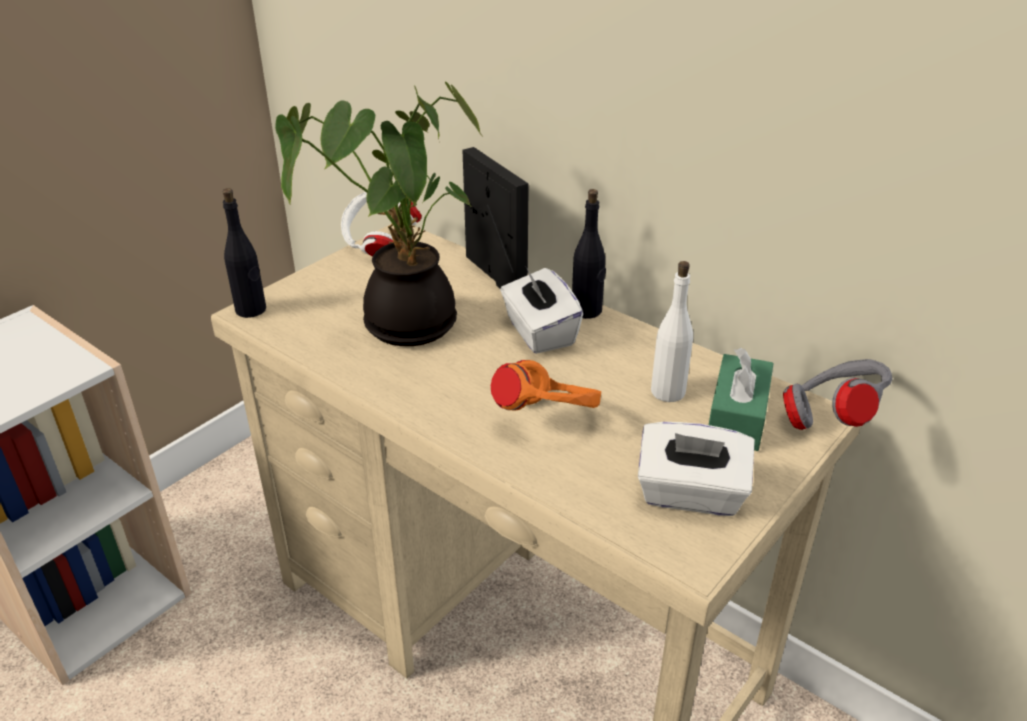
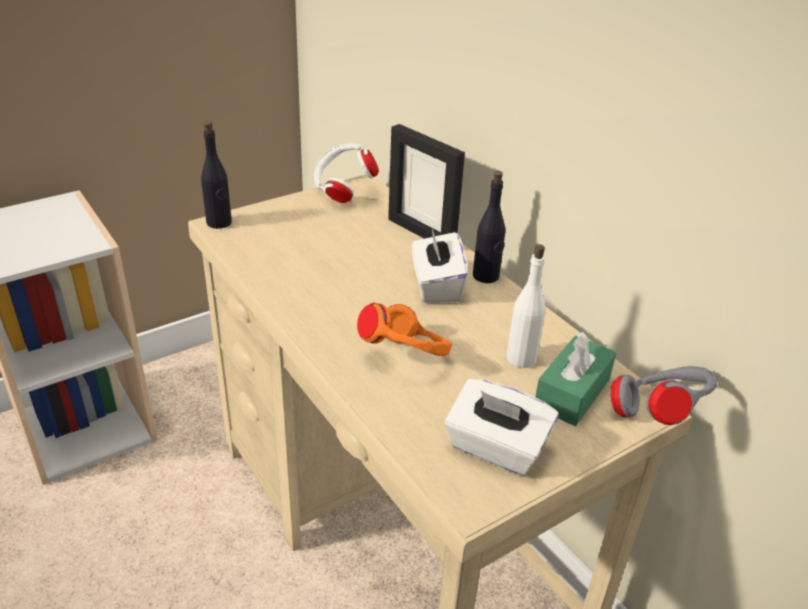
camera: 15 degrees right, 0 degrees up
(402, 323) = (329, 256): potted plant -> none
(493, 276) = (422, 232): picture frame -> picture frame turned 150 degrees clockwise

